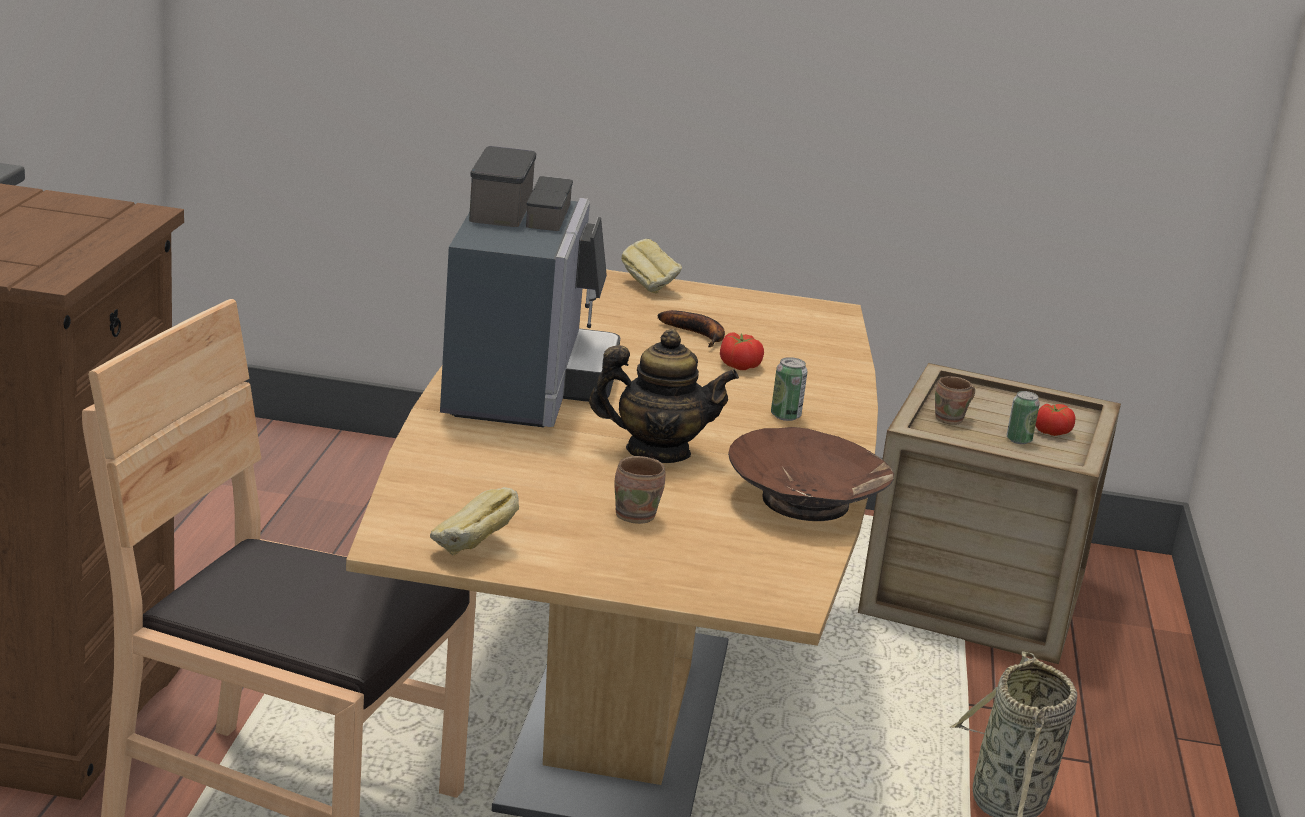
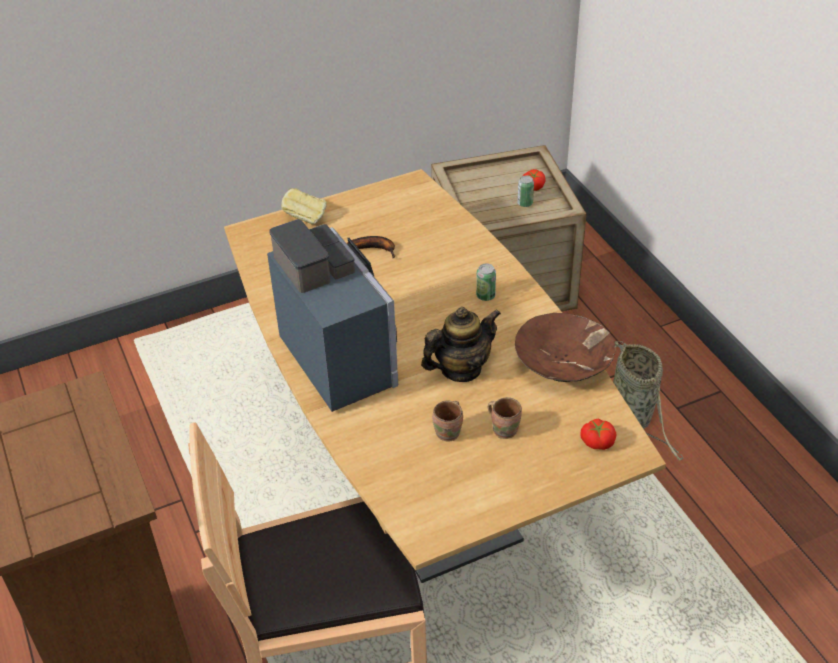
camera: 30 degrees left, 20 degrees up
(474, 549) = (464, 512): bread -> none
(740, 365) = (422, 264): tomato -> tomato (597, 441)
(951, 420) = (481, 205): brown mug -> brown mug (450, 432)

